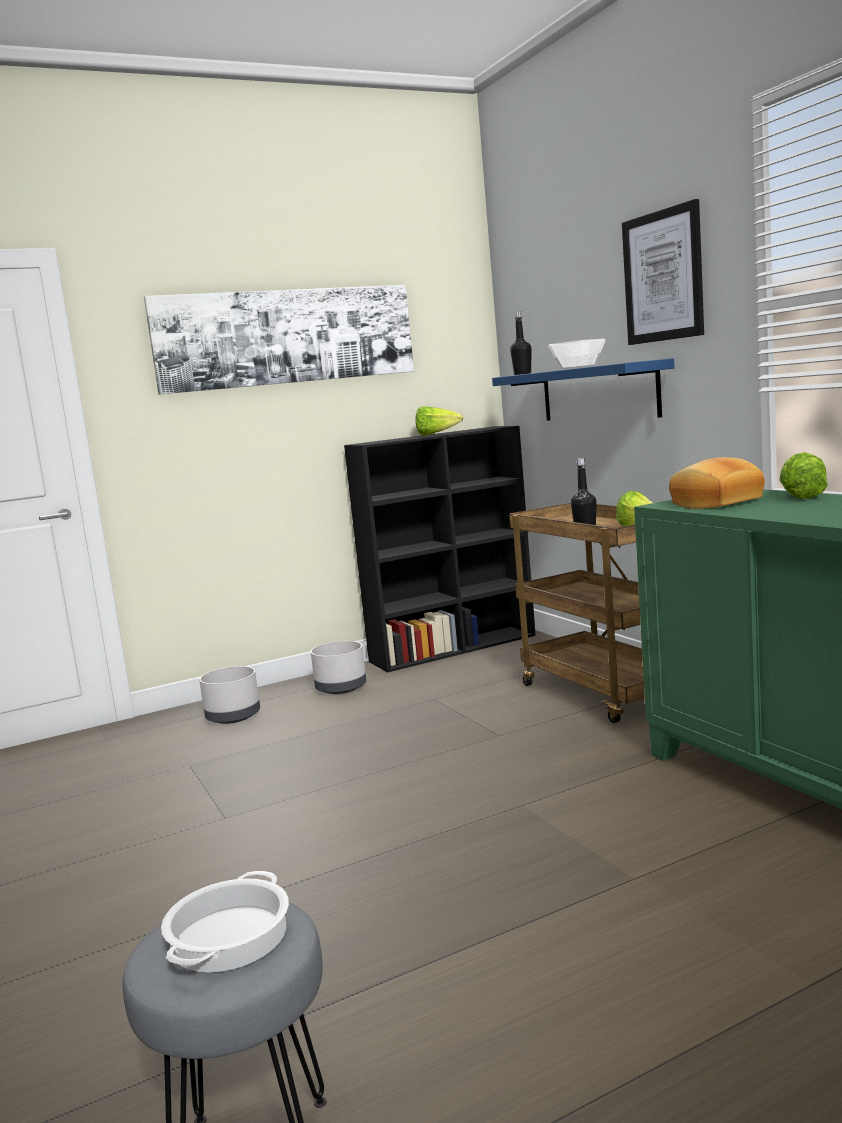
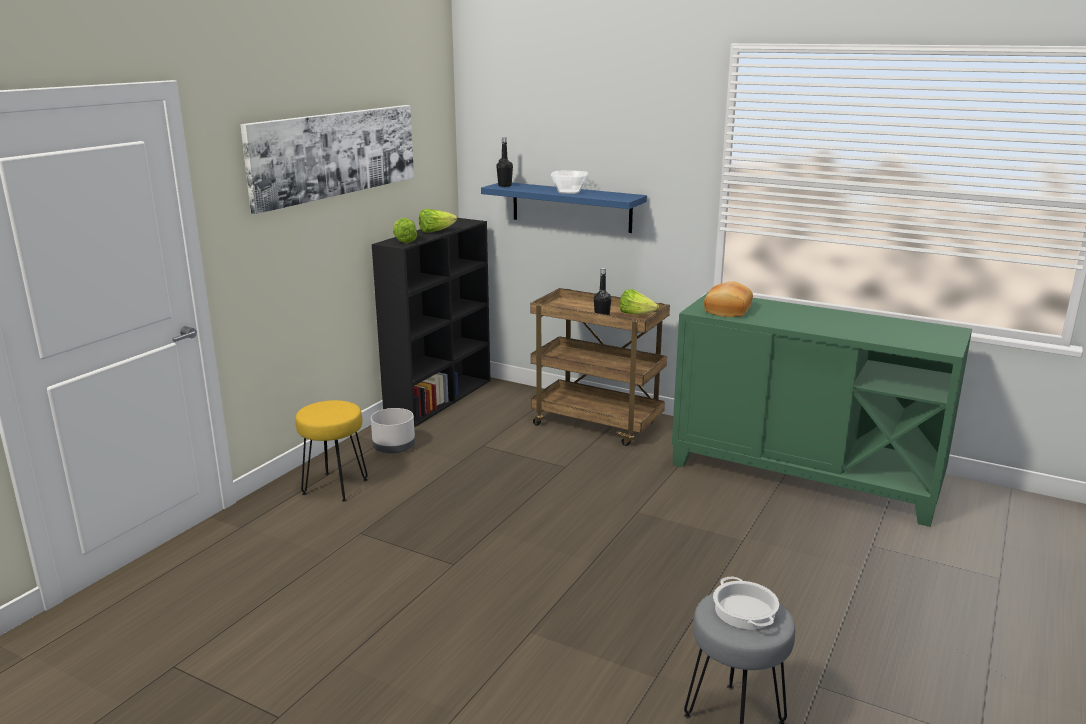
camera: 35 degrees left, 10 degrees up
(233, 717) = (335, 486): grey planter -> yellow stool
(663, 276) = (642, 138): picture -> none
(800, 496) = (766, 304): lettuce -> lettuce (403, 241)

